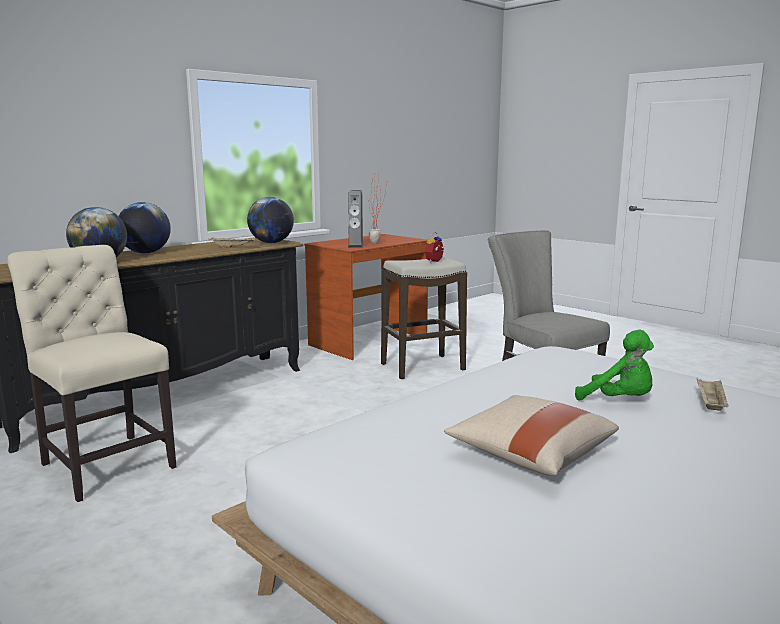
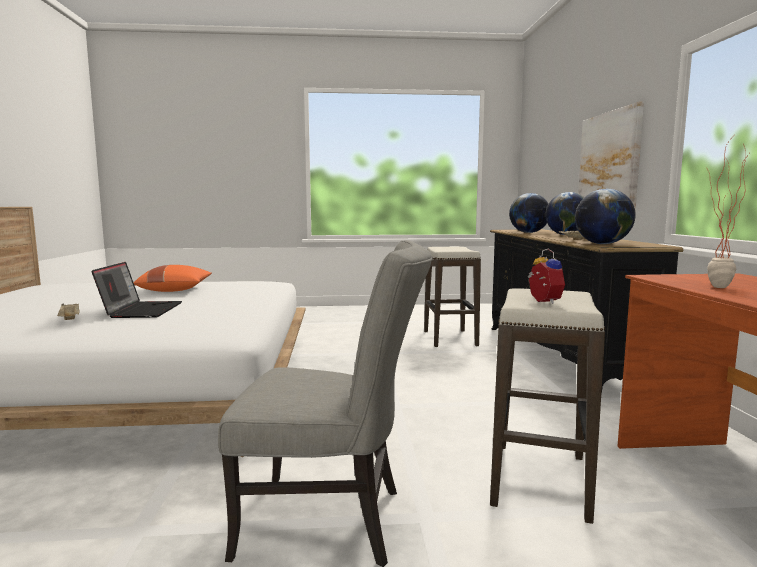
camera: 130 degrees right, 5 degrees down
(84, 167) = (609, 166): none -> picture
(105, 463) = (450, 339): beige chair -> stool
(355, 246) = (683, 279): speaker -> none
(530, 454) = (176, 290): beige pillow -> orange pillow
(619, 401) = (141, 310): green plush toy -> laptop

